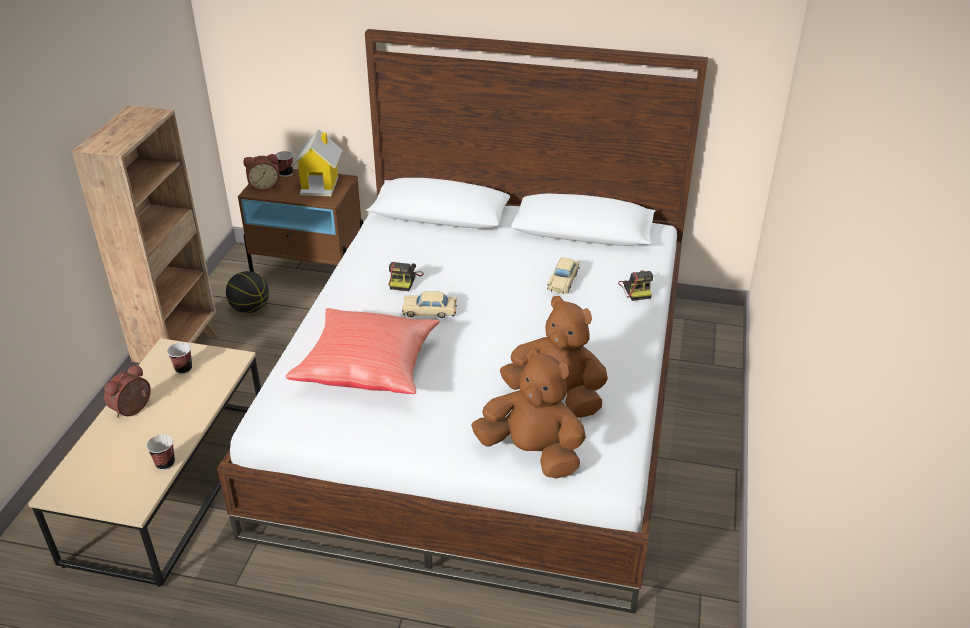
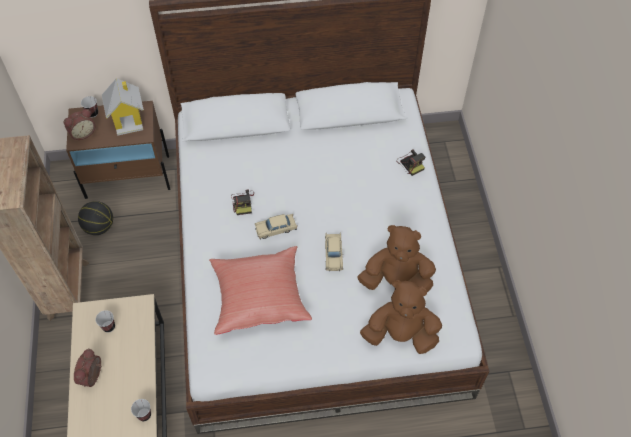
camera: 20 degrees left, 20 degrees up
(563, 281) = (357, 169): beige toy car -> beige toy car (333, 254)

